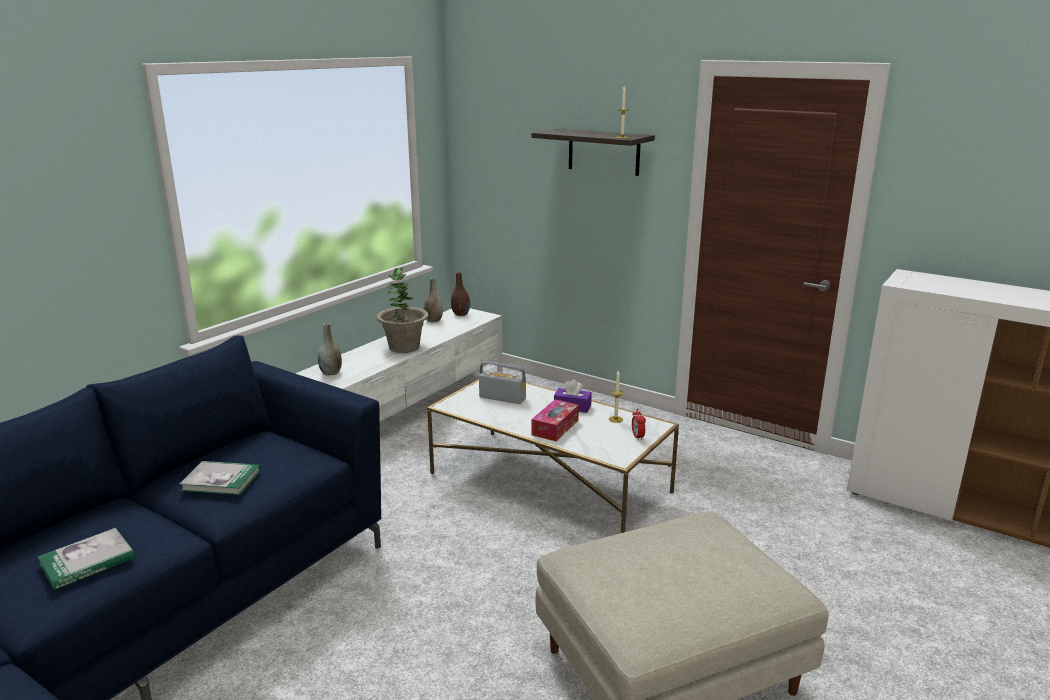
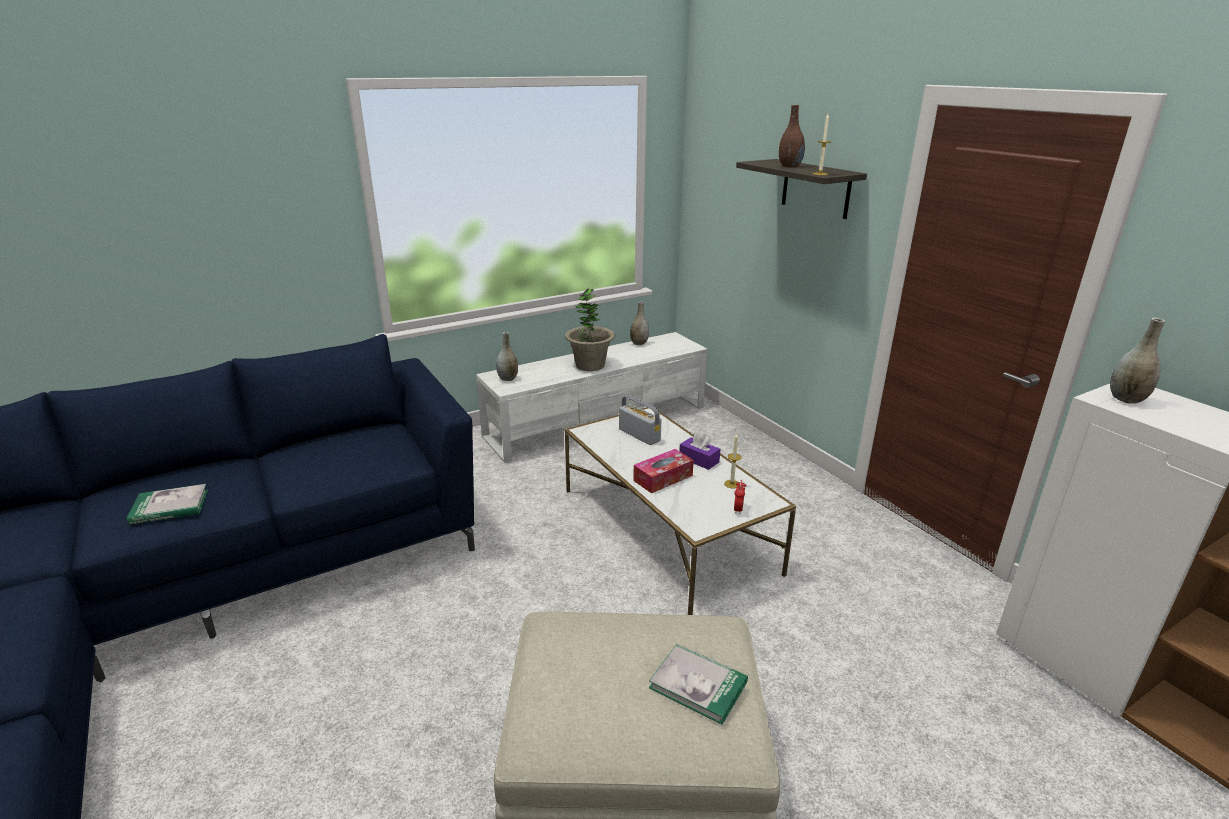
camera: 25 degrees right, 5 degrees up
(221, 480) = (318, 461): book -> book (698, 685)
(460, 314) = (669, 341): brown vase -> brown vase (789, 166)
(912, 281) = (1126, 399): none -> grey vase

